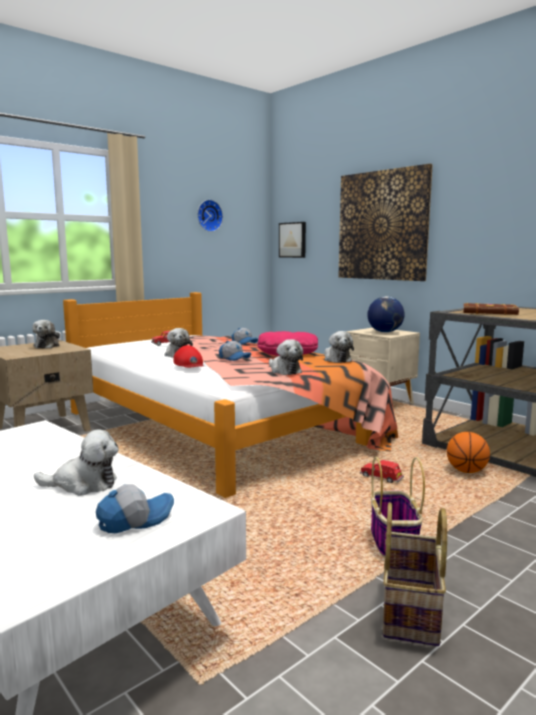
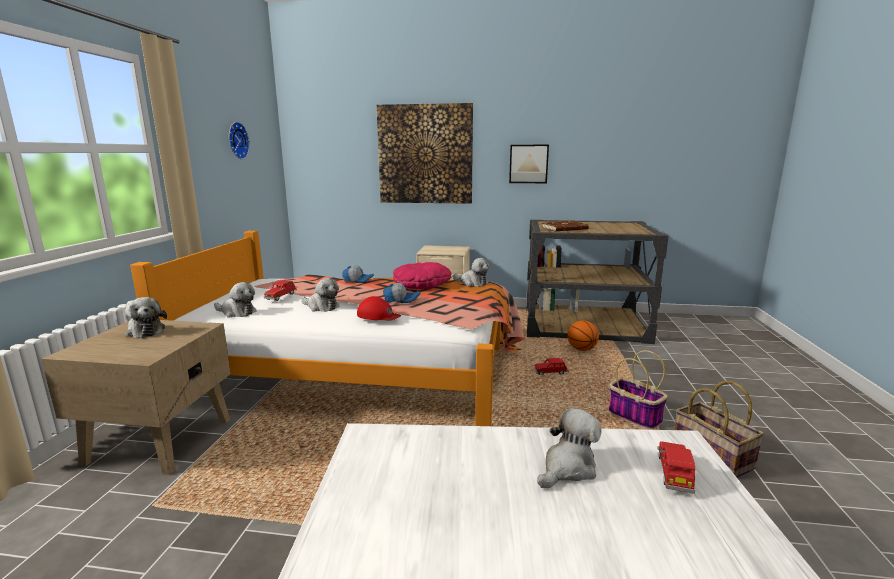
camera: 40 degrees left, 5 degrees up
(135, 519) = (674, 474): cap -> red toy car
(284, 371) = (470, 303): plush toy -> plush toy (237, 312)
(293, 240) = (317, 165): picture -> picture (528, 164)
(385, 332) = (447, 250): globe -> none

